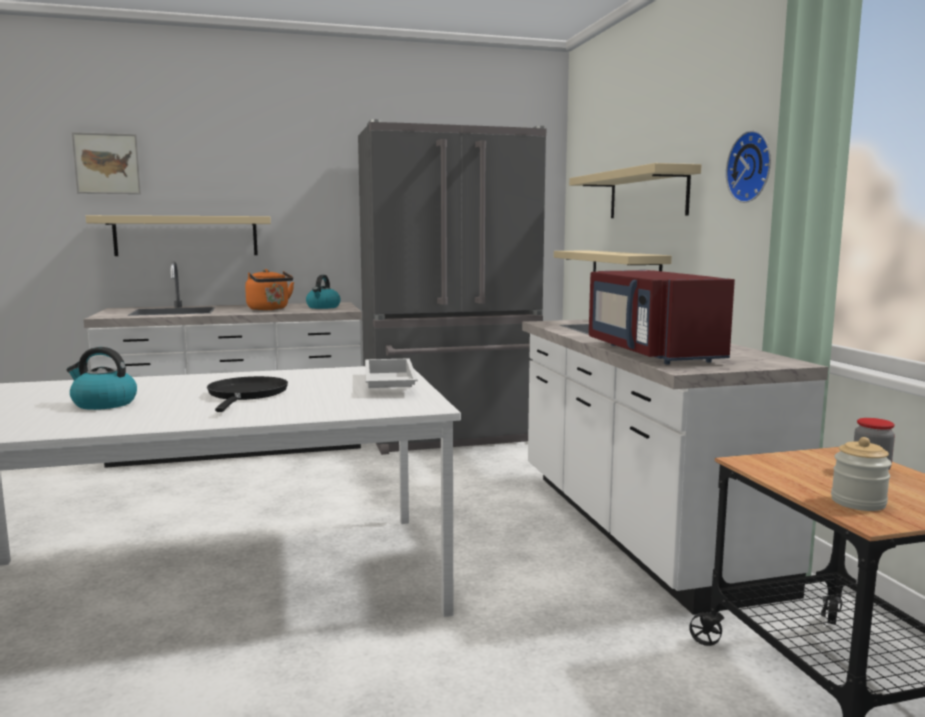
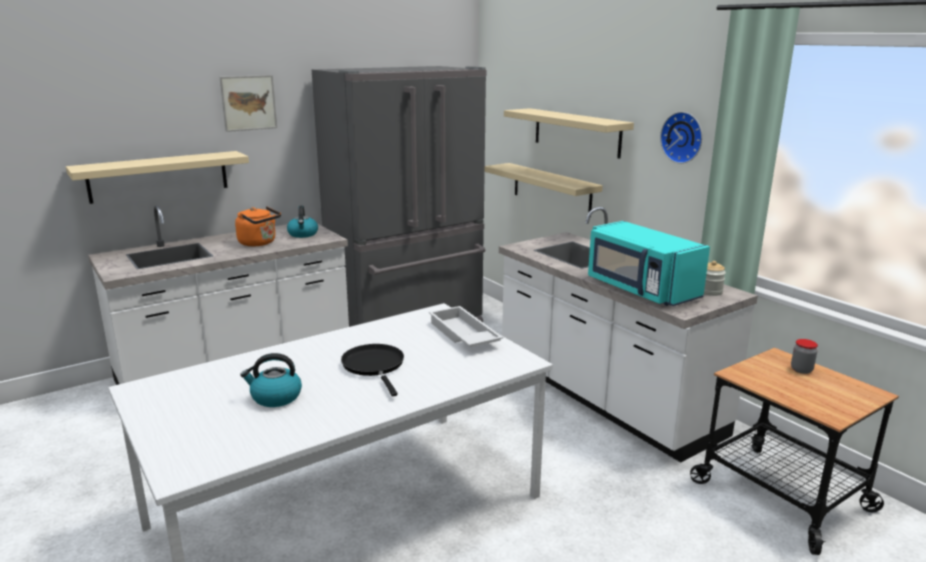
camera: 20 degrees left, 10 degrees up
(107, 163) = (72, 112): picture -> picture (248, 103)
(650, 353) = (640, 289): red microwave -> turquoise microwave
(858, 502) = (816, 402): jar -> jar (710, 291)

